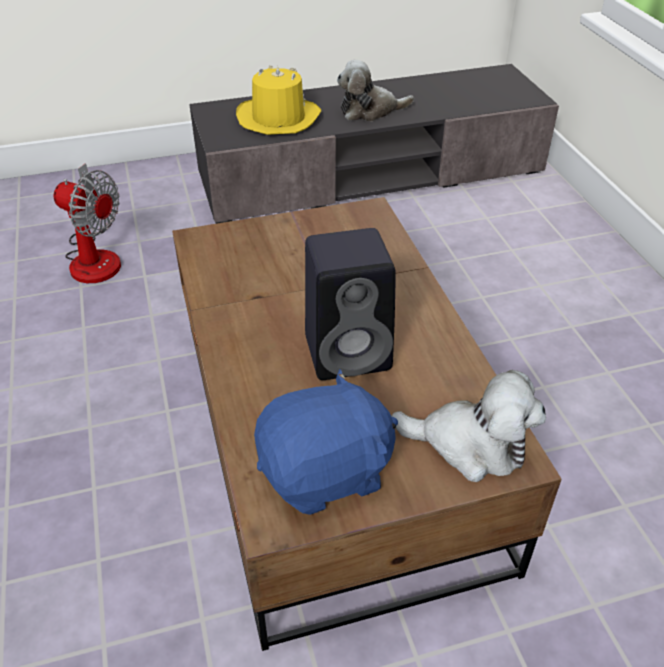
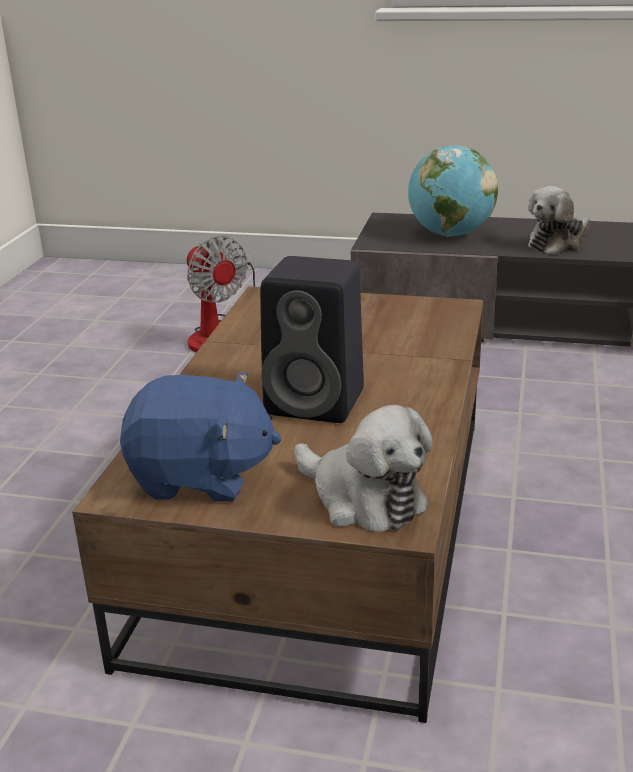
camera: 30 degrees right, 15 degrees down
(278, 118) = (450, 234): yellow hat -> globe
(370, 111) = (557, 243): plush toy -> plush toy turned 60 degrees counterclockwise

